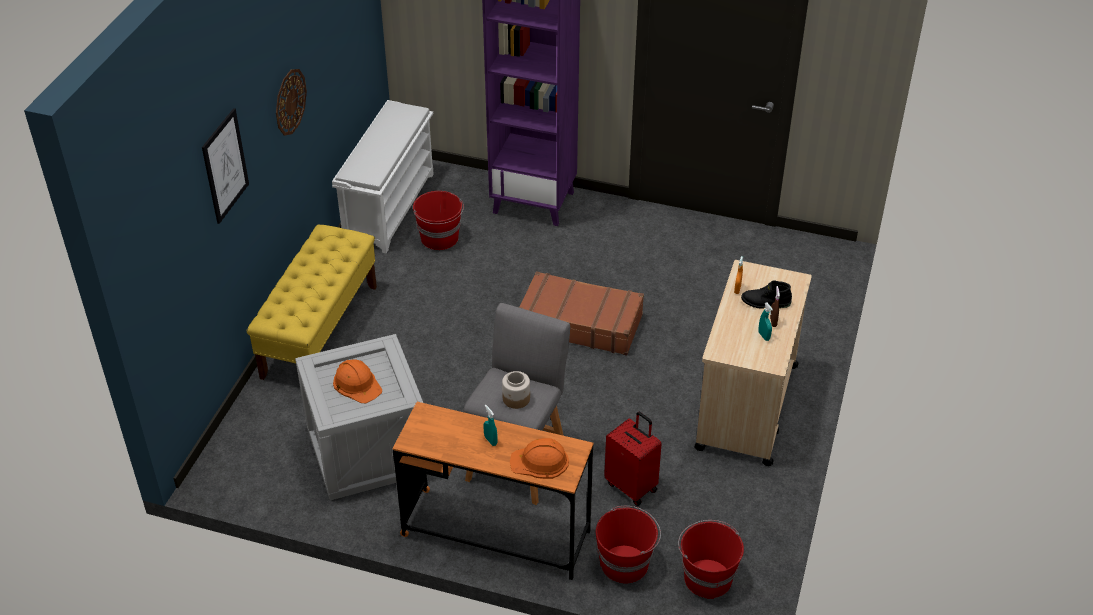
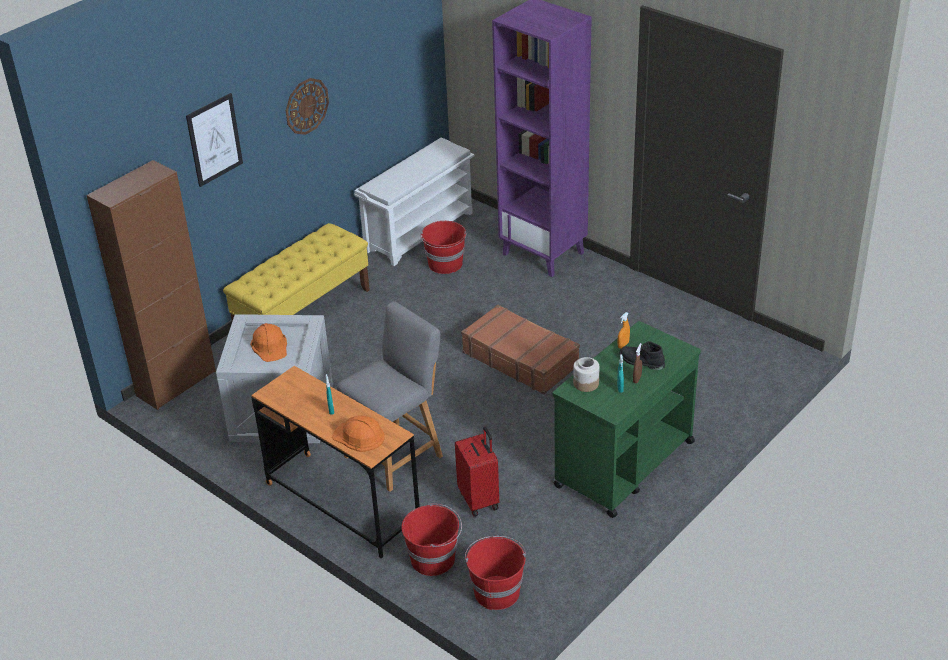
camera: 25 degrees right, 5 degrees down
(226, 450) = (176, 383): none -> brown cabinet
(516, 399) = (381, 387): jar -> jar (586, 384)
(746, 407) = (623, 464): beige cart -> green cart

